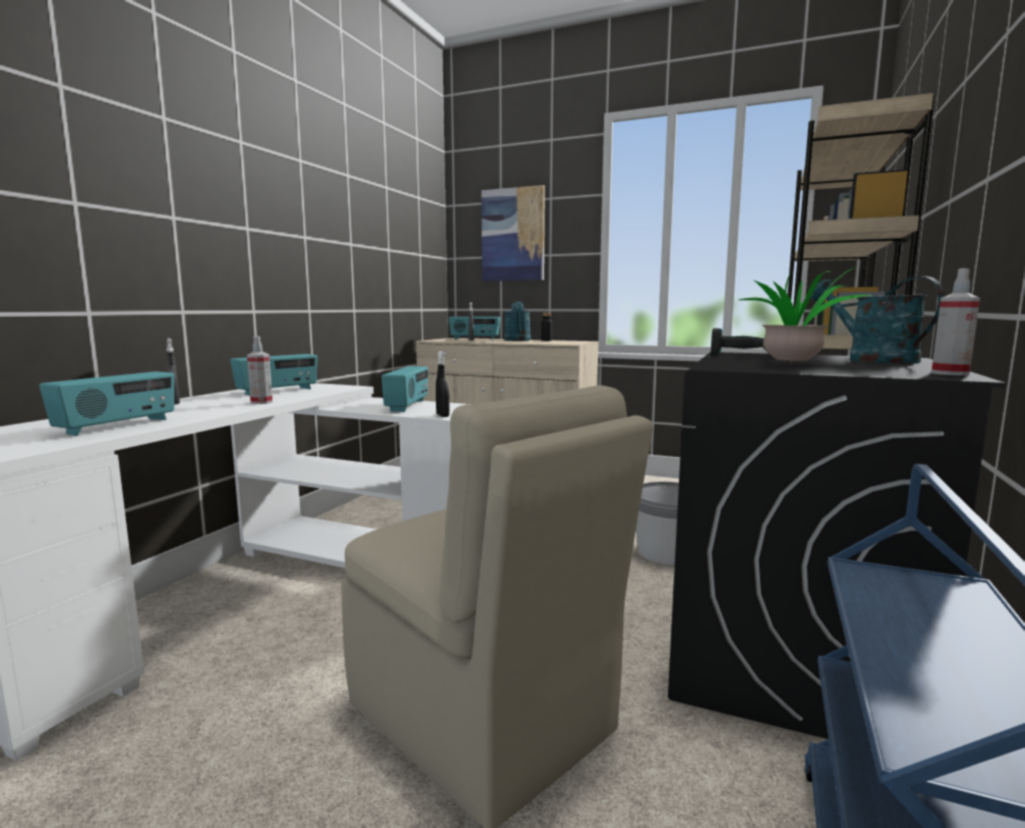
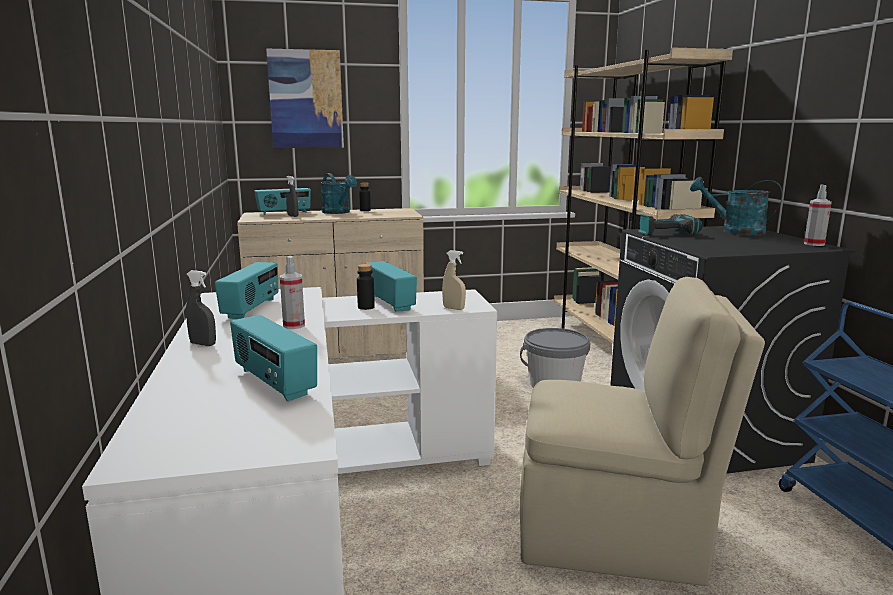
camera: 35 degrees left, 5 degrees up
(118, 426) = (273, 383): radio -> radio turned 150 degrees clockwise
(379, 406) = (366, 307): none -> black bottle
(442, 415) = (453, 308): black spray bottle -> beige spray bottle
(794, 365) = (731, 244): potted plant -> none

